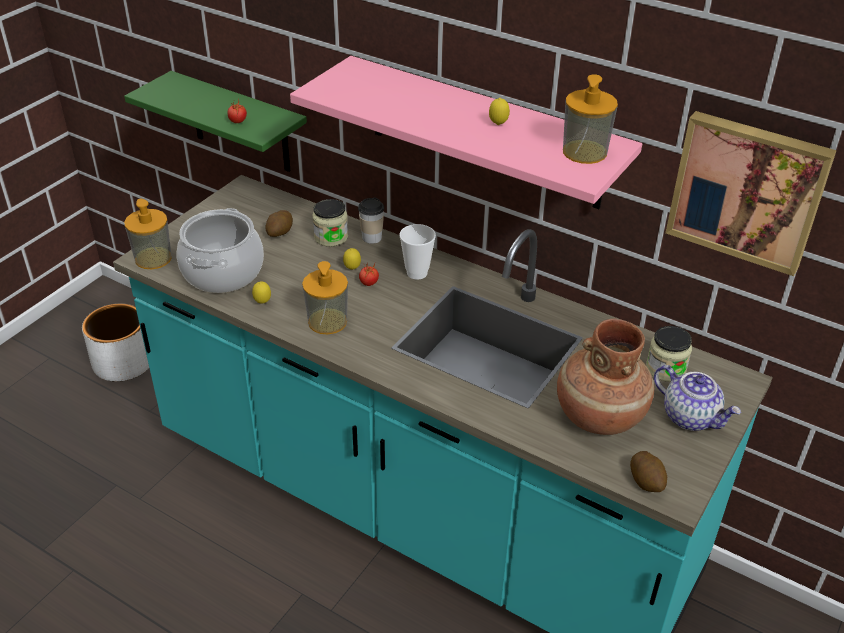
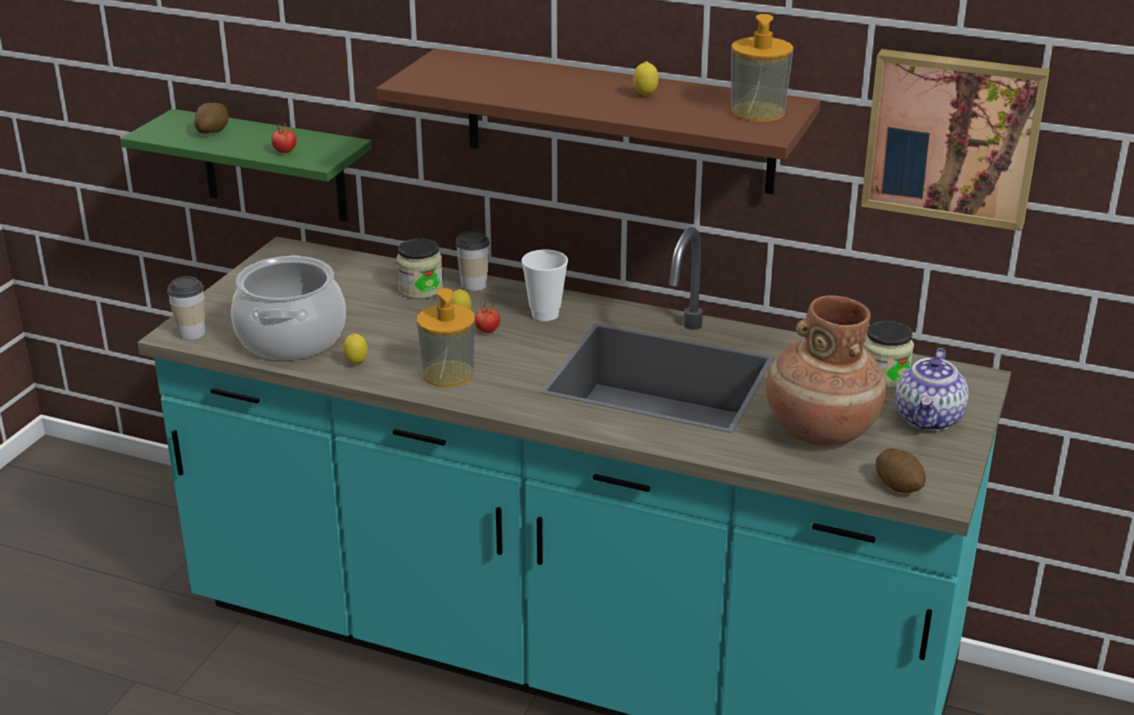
camera: 10 degrees left, 10 degrees down
(123, 363) = (106, 536): white planter -> none
(153, 258) = (191, 333): soap dispenser -> cup
(280, 233) = (351, 291): potato -> potato (213, 132)
(484, 133) = (618, 121): pink shelf -> brown shelf
(690, 417) = (929, 419): teapot -> teapot turned 75 degrees clockwise

